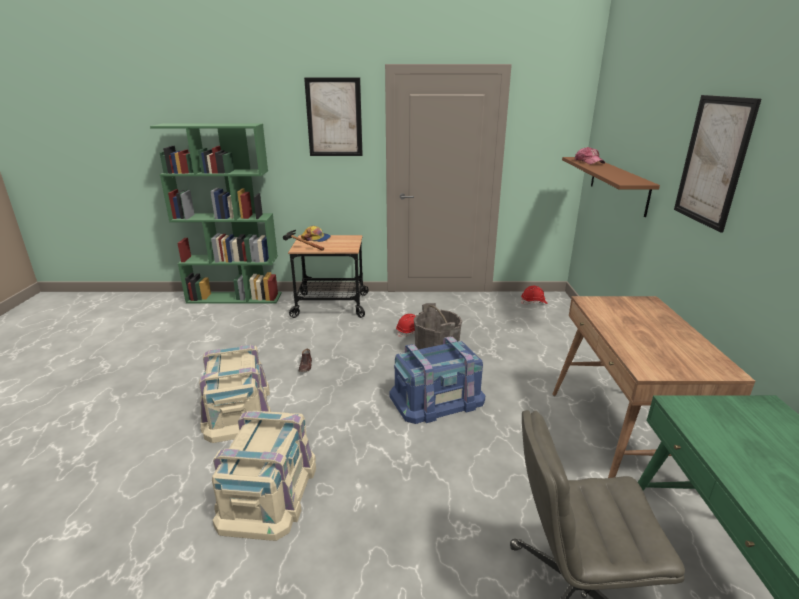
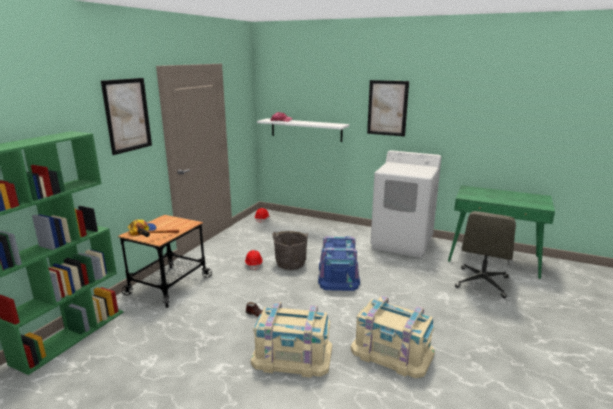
camera: 65 degrees left, 5 degrees down
(618, 184) = (306, 129): brown shelf -> white shelf
(622, 441) = (402, 243): brown desk -> white washing machine

